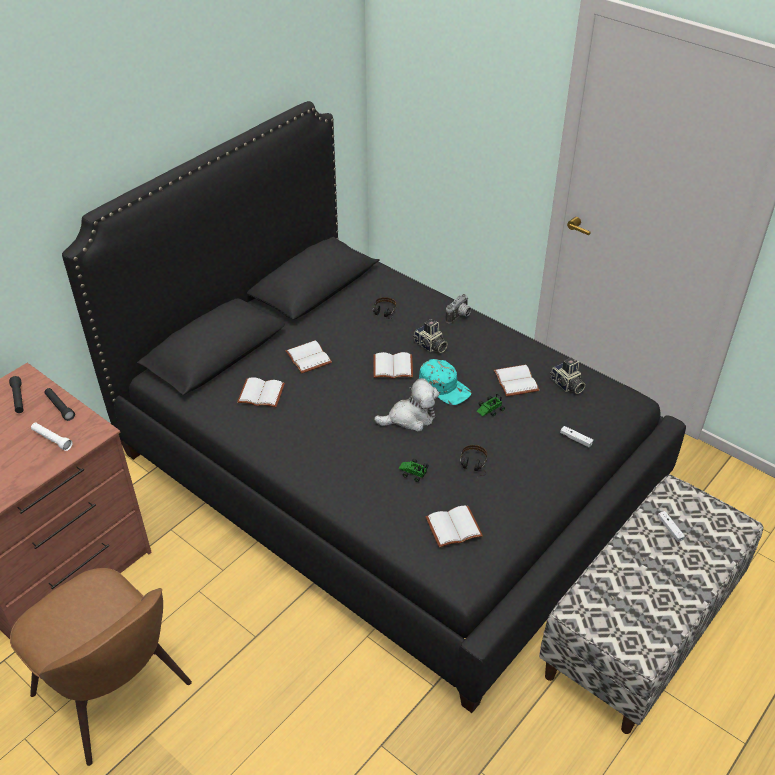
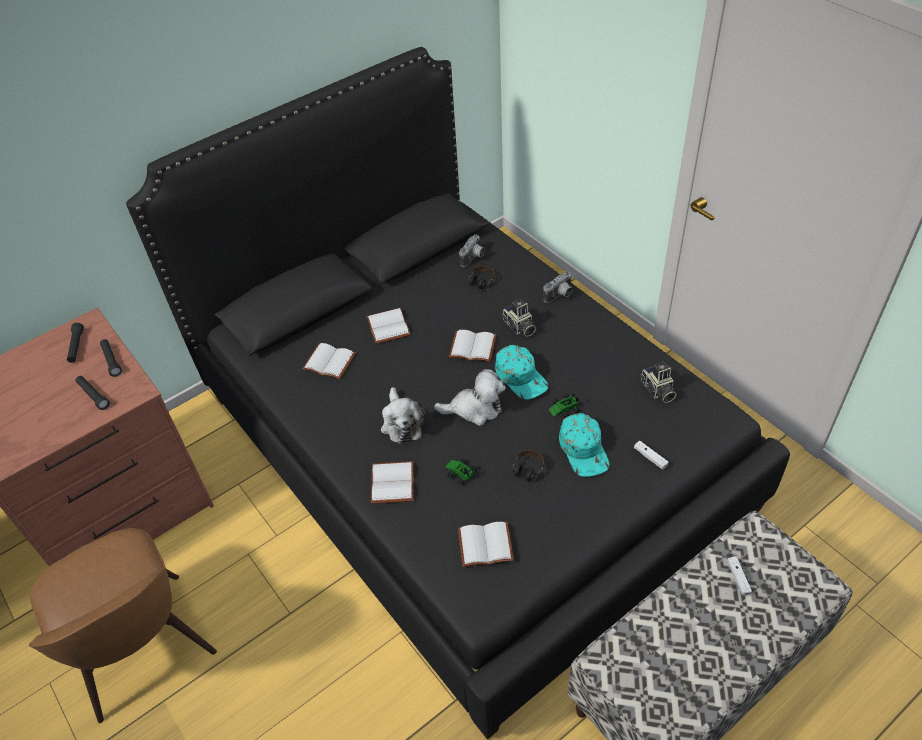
camera: 15 degrees right, 5 degrees up
(52, 439) = (93, 395): white flashlight -> black flashlight
(346, 437) = (402, 423): none -> plush toy
(371, 292) = (474, 258): none -> camera
(517, 381) = (603, 380): white book -> white book (394, 484)
(517, 440) = (584, 449): none -> turquoise cap

